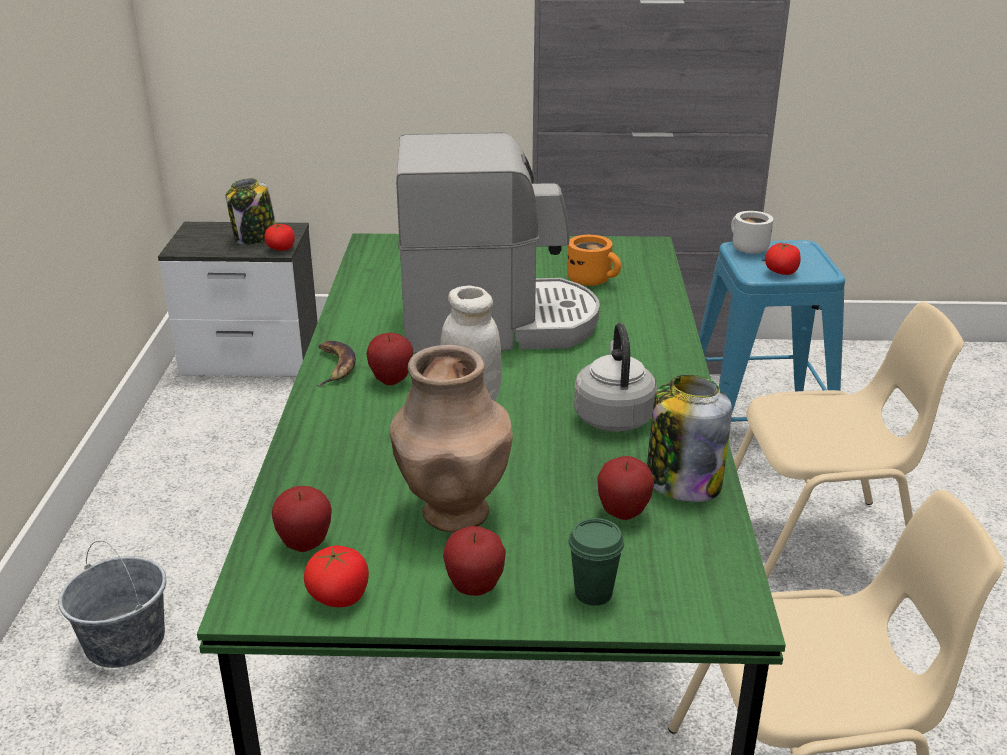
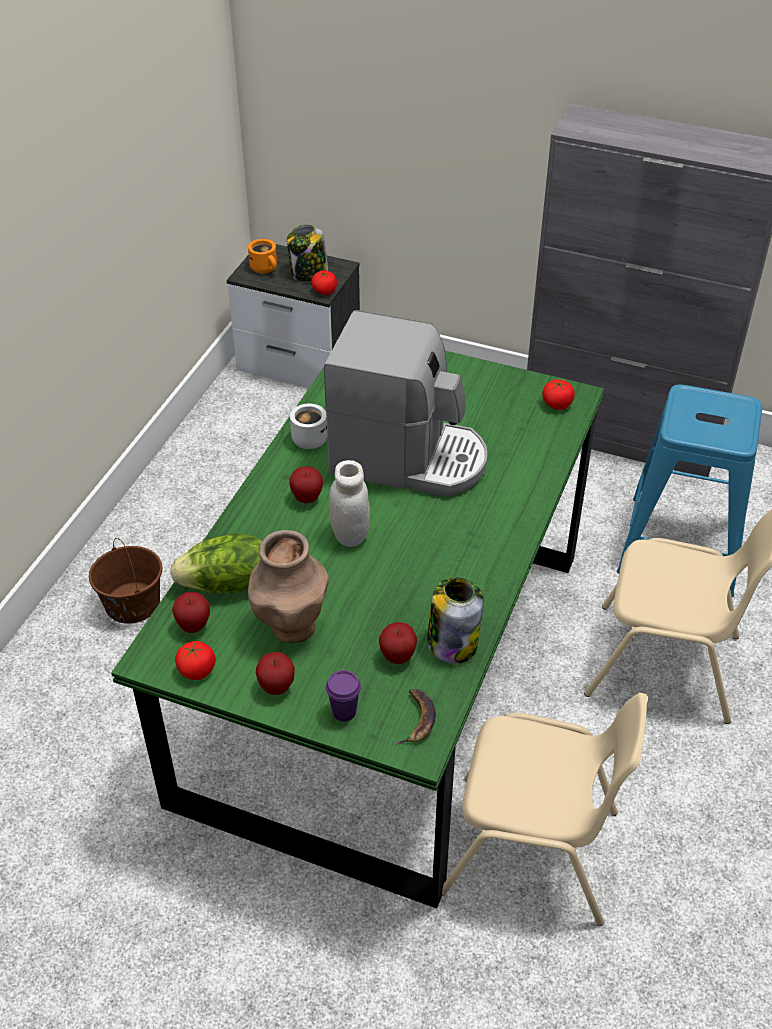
camera: 20 degrees right, 15 degrees up
(124, 641) = (132, 603): grey bucket -> brown bucket
(330, 487) = (227, 584): none -> lettuce
(334, 366) = (275, 474): banana -> banana (416, 719)
(593, 280) = (508, 427): orange mug -> orange mug (266, 268)
(593, 593) = (344, 711): green cup -> purple cup
(613, 415) = (441, 571): grey kettle -> none
(746, 248) = (691, 396): white mug -> white mug (307, 438)
(781, 272) = (702, 433): tomato -> tomato (557, 404)

